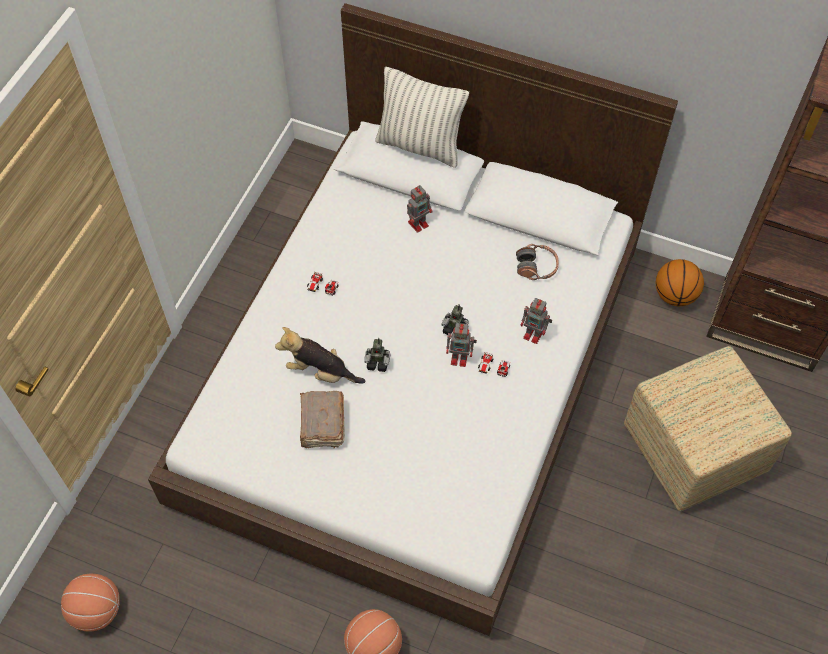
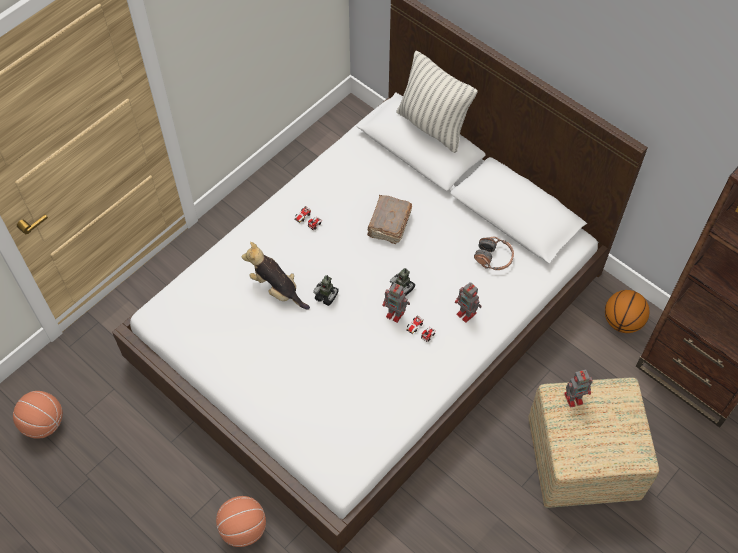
camera: 20 degrees right, 0 degrees up
(322, 425) = (259, 332): brown book -> brown book (388, 225)
(419, 223) = (409, 191): toy robot -> toy robot (574, 398)

